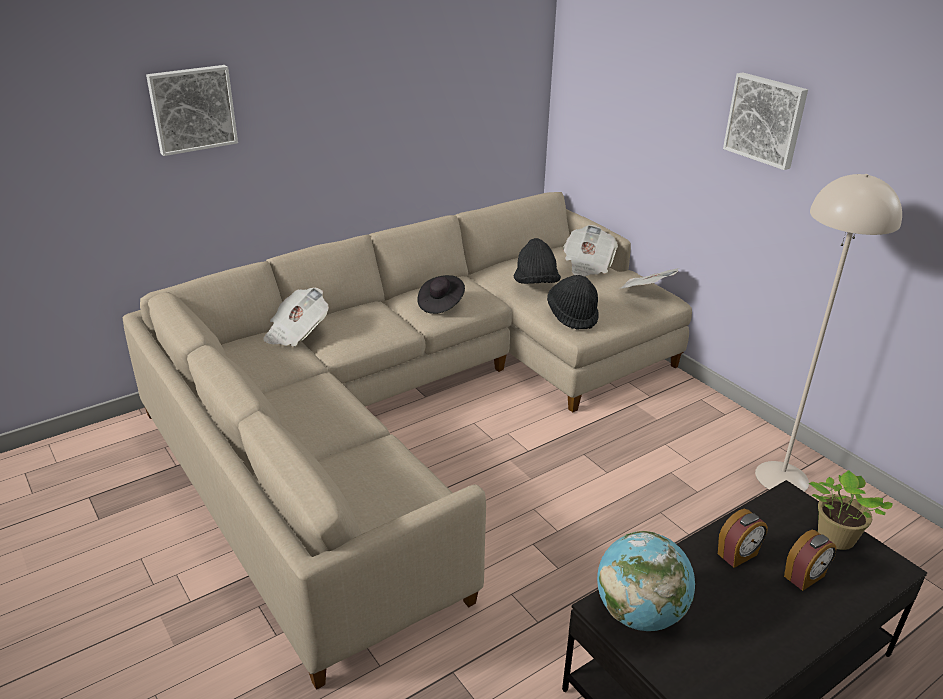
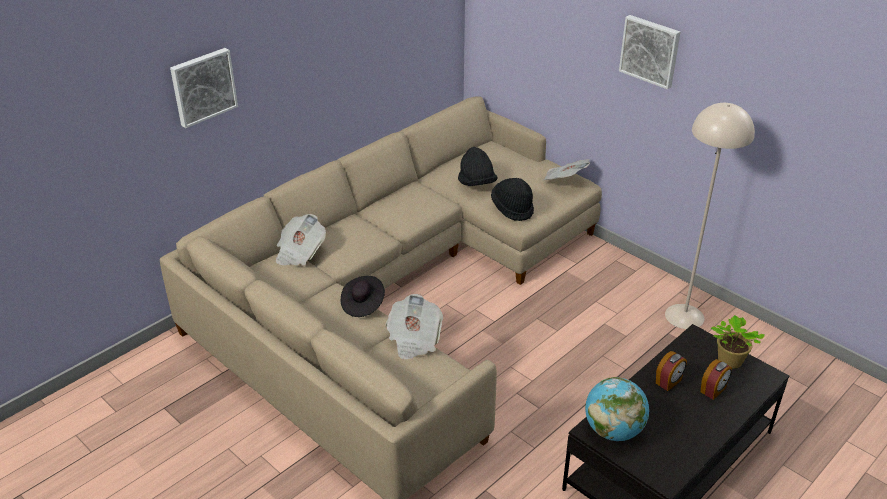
camera: 10 degrees left, 5 degrees up
(441, 304) = (406, 211): black hat -> black hat (363, 304)
(587, 265) = (513, 160): newspaper -> newspaper (414, 339)

